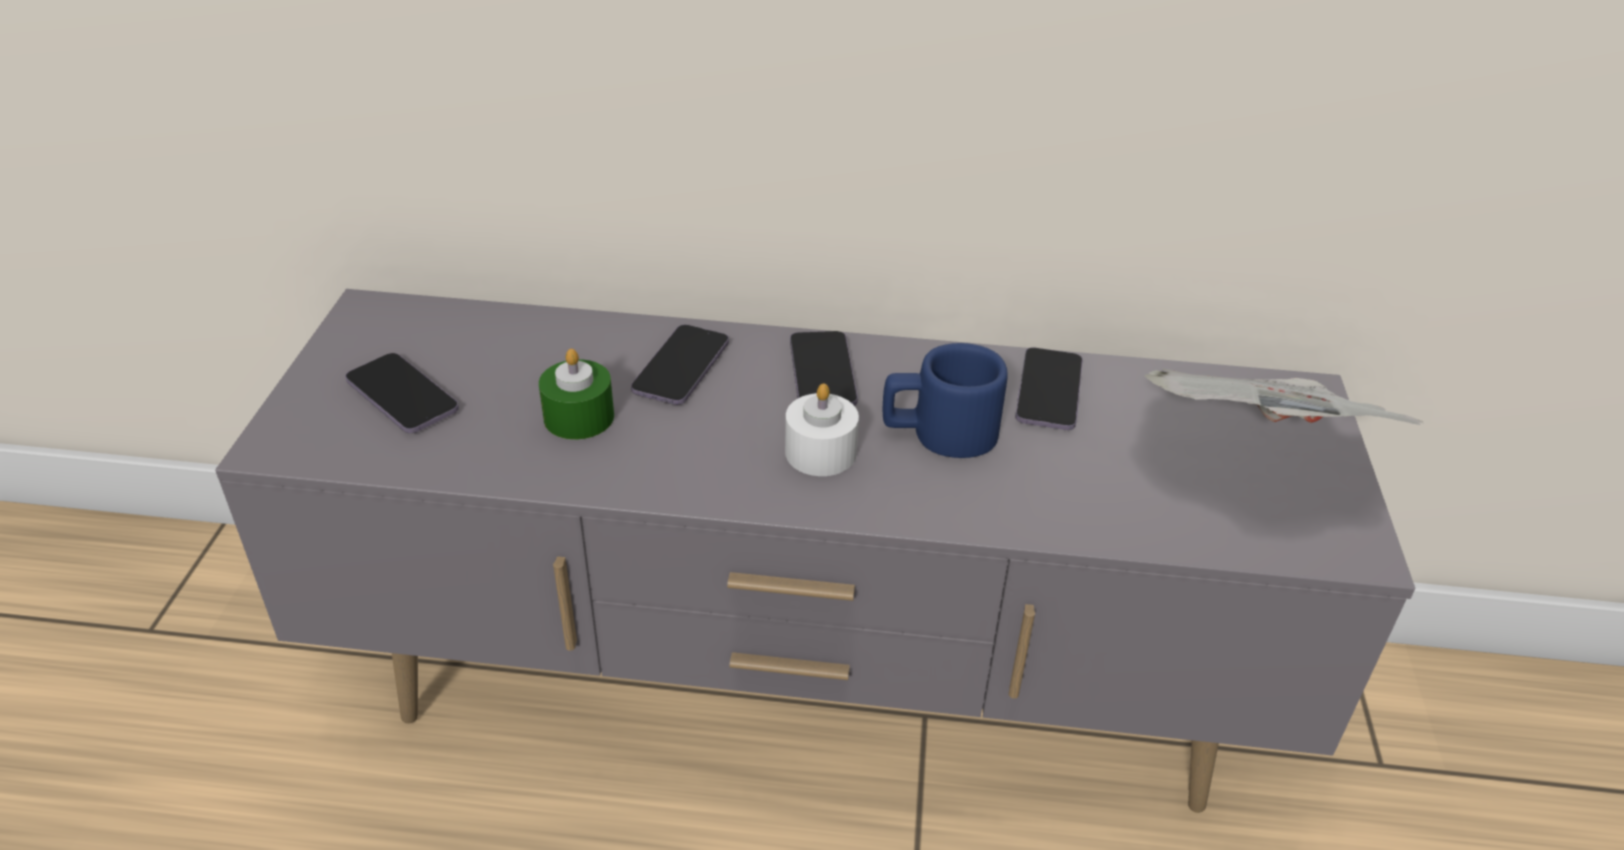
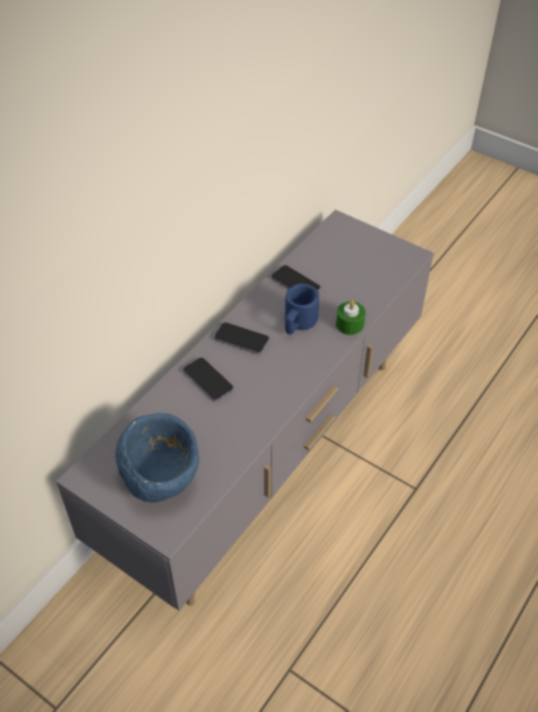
camera: 60 degrees left, 10 degrees up
(402, 396) = (162, 479): phone -> blue bowl
(579, 417) = (218, 423): green candle -> green candle (349, 324)
(820, 452) = (287, 359): white candle -> none
(1261, 451) = (359, 249): newspaper -> none

